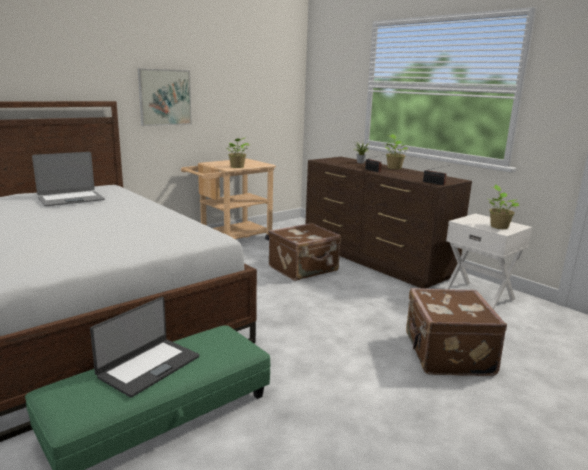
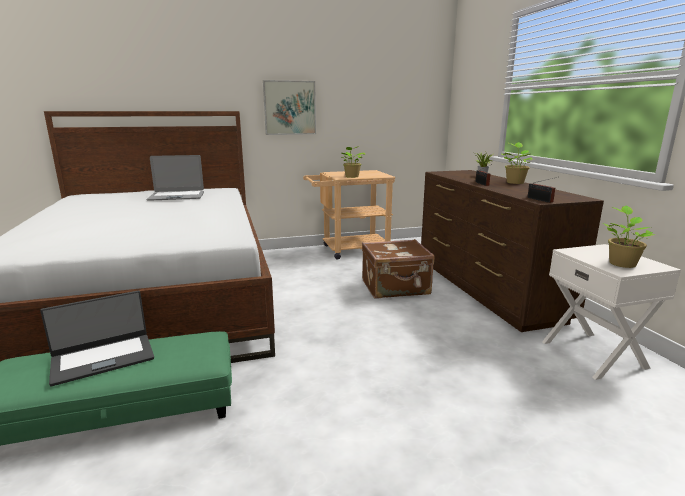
camera: 25 degrees right, 0 degrees up
(446, 354) = (483, 423): brown suitcase -> none

